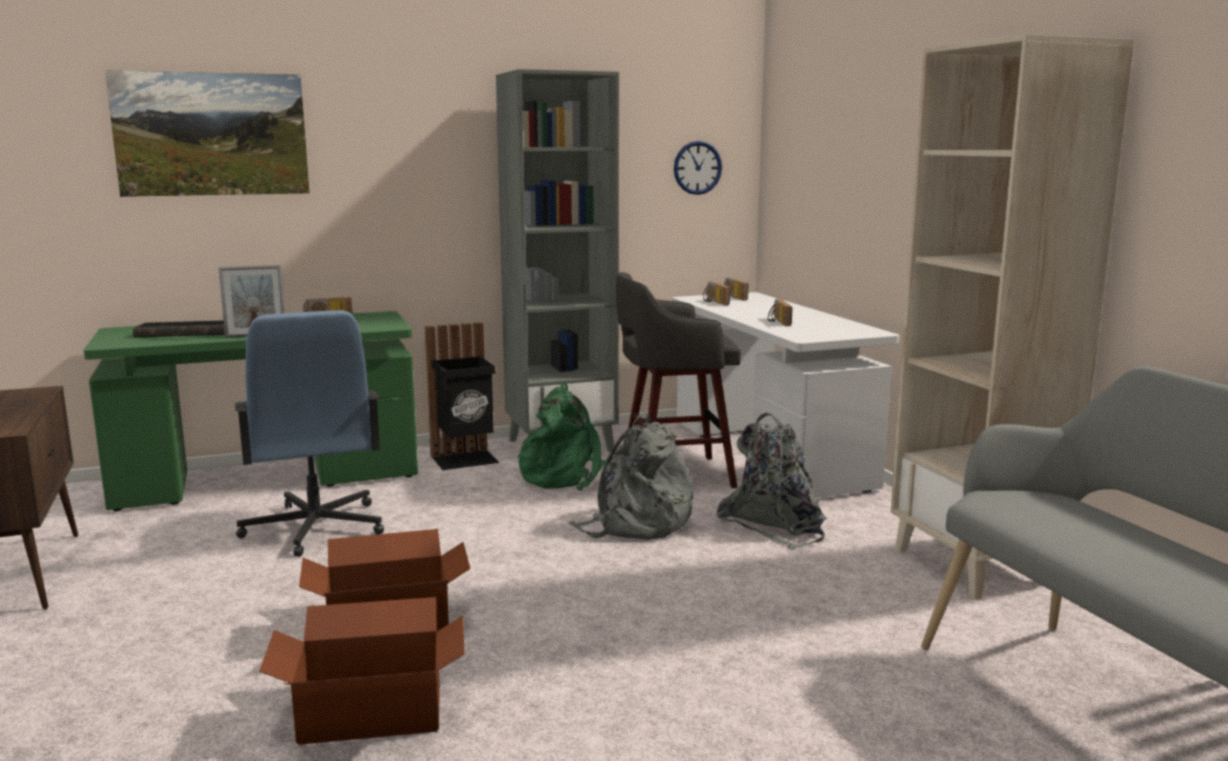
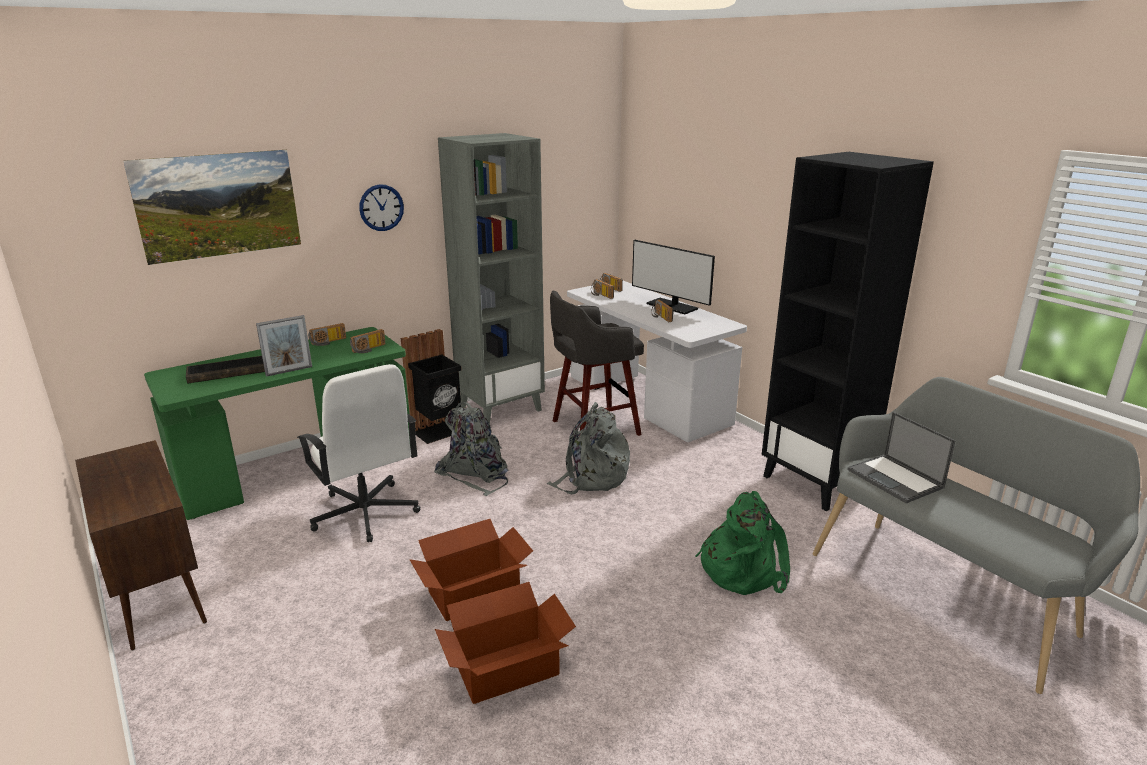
camera: 15 degrees left, 10 degrees up
(314, 528) = (365, 513): blue office chair -> white office chair
(369, 326) = (369, 349): none -> radio
(564, 475) = (518, 438): green backpack -> green backpack (742, 568)
(697, 168) = (579, 193): wall clock -> wall clock (381, 207)
(776, 524) = (681, 464): grey backpack -> grey backpack (476, 473)
(804, 314) = (672, 306): none -> monitor
(976, 566) = (815, 483): beige bookcase -> black bookcase
(1041, 514) = (896, 479): none -> laptop

